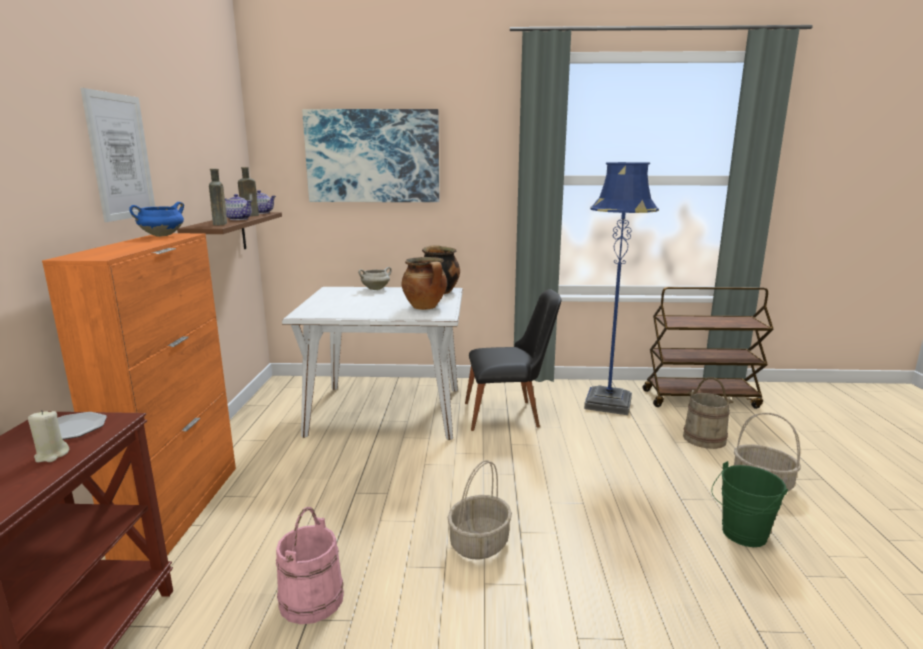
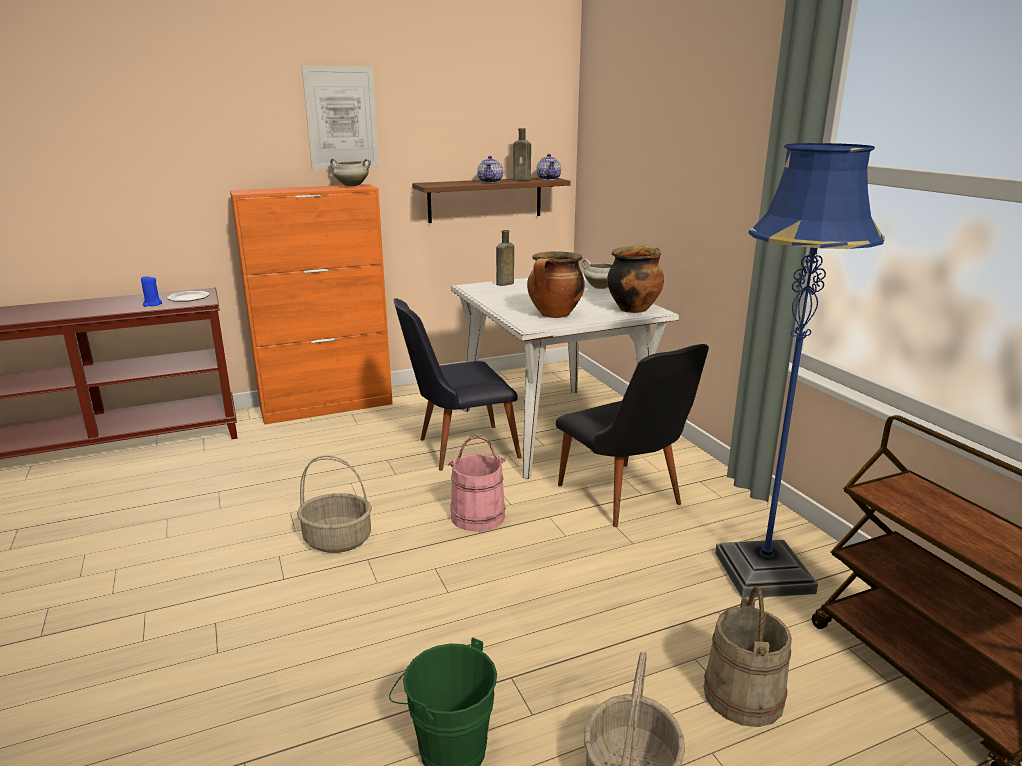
camera: 65 degrees right, 5 degrees up
(51, 455) = (152, 304): beige candle -> blue candle
(161, 236) = (351, 186): blue cooking pot -> white cooking pot
(220, 224) = (447, 184): brown bottle -> brown bottle (504, 284)
(311, 599) = (240, 485): pink bucket -> pink bucket (478, 516)
(373, 156) = (653, 119): picture -> none
(373, 455) = (457, 448): none -> black chair

